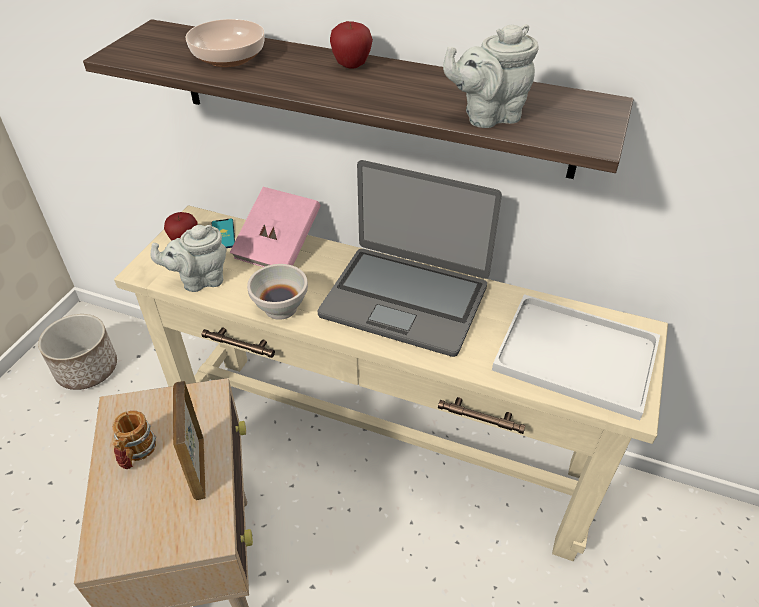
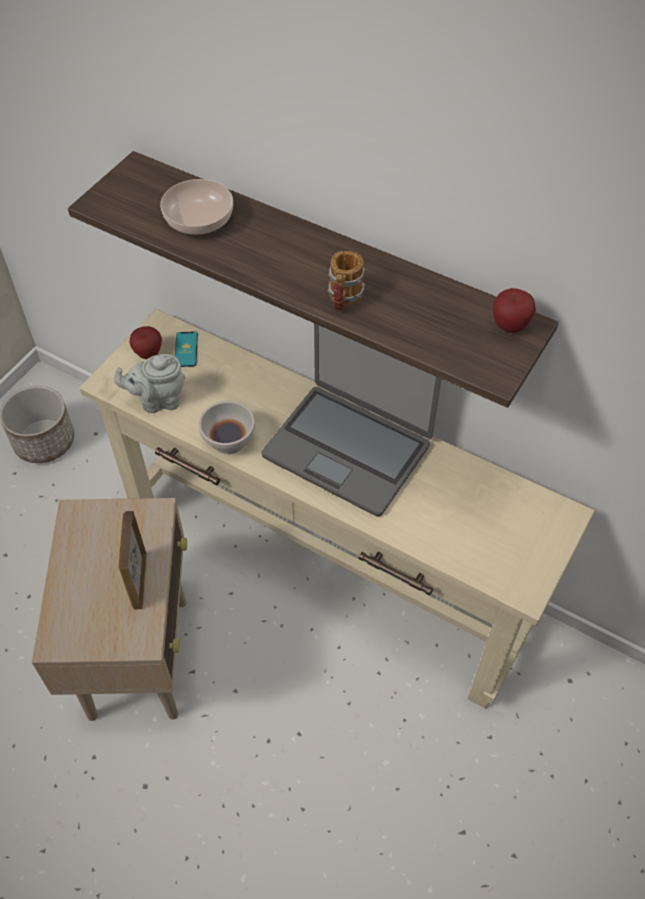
camera: 10 degrees right, 10 degrees up
(136, 453) = (87, 559): mug -> mug (343, 299)
(278, 247) = (237, 371): pink book -> none
(351, 66) = (309, 245): apple -> apple (509, 326)
(487, 116) = (414, 330): grey teapot -> none
(579, 355) = (495, 532): white tray -> none

